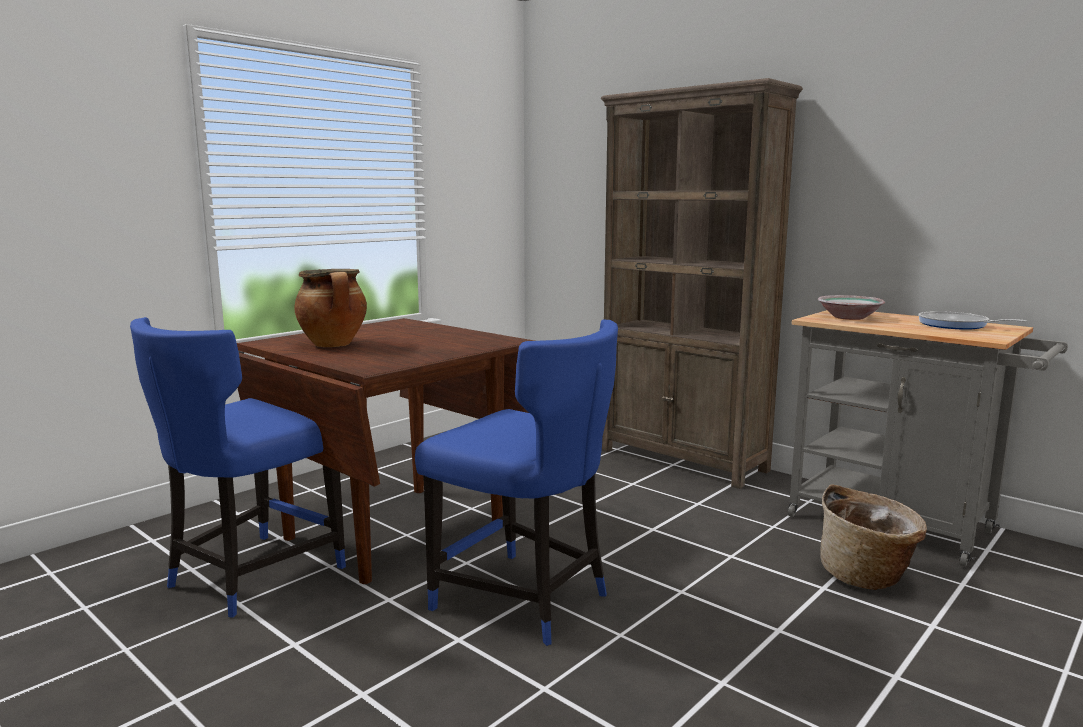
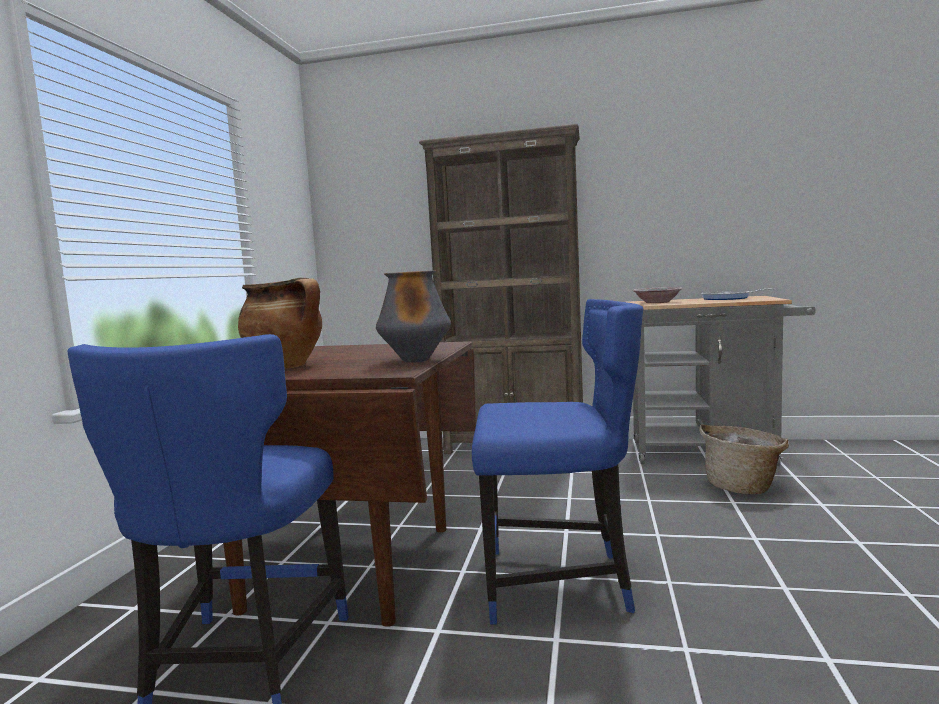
camera: 30 degrees left, 5 degrees down
(420, 358) = (416, 360): none -> vase

